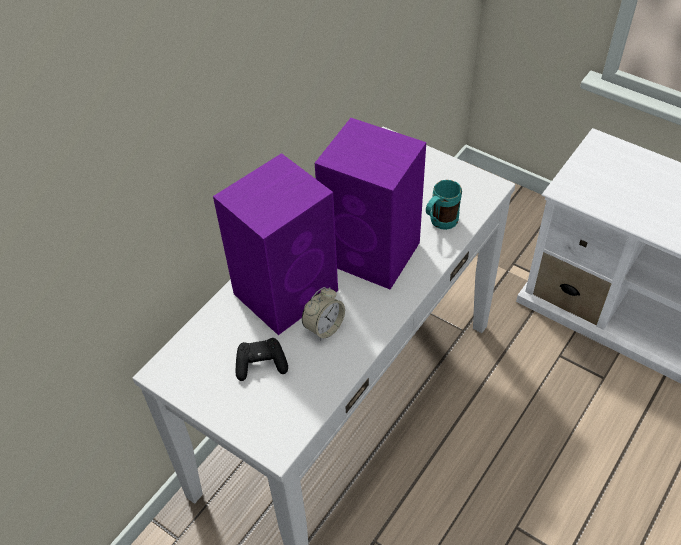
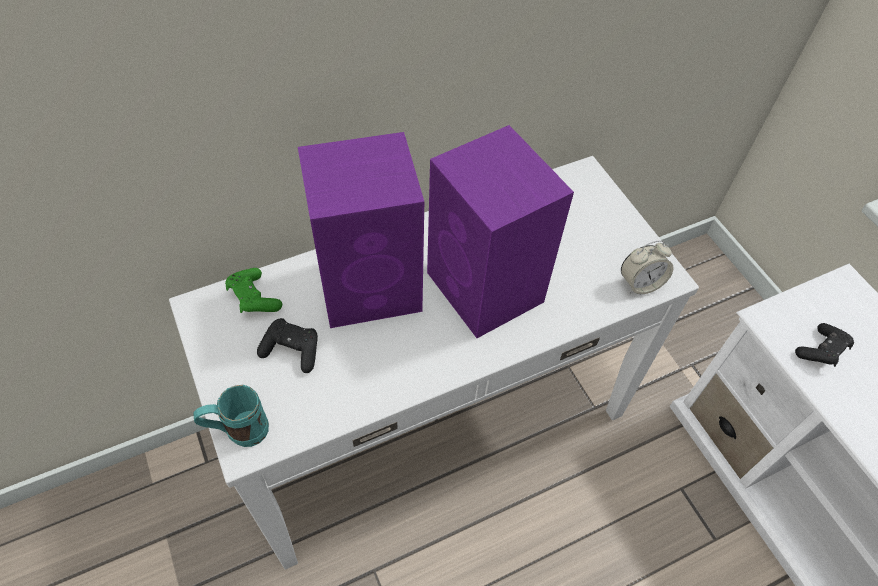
camera: 25 degrees right, 5 degrees up
(203, 344) = (254, 298): none -> green game controller
(324, 327) = (380, 344): alarm clock -> alarm clock (640, 283)
(439, 223) = (580, 291): turquoise mug -> turquoise mug (238, 431)
(610, 194) = (821, 351): none -> black game controller

